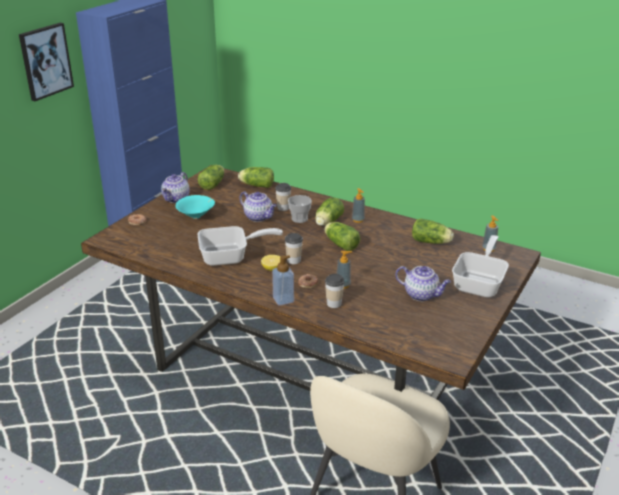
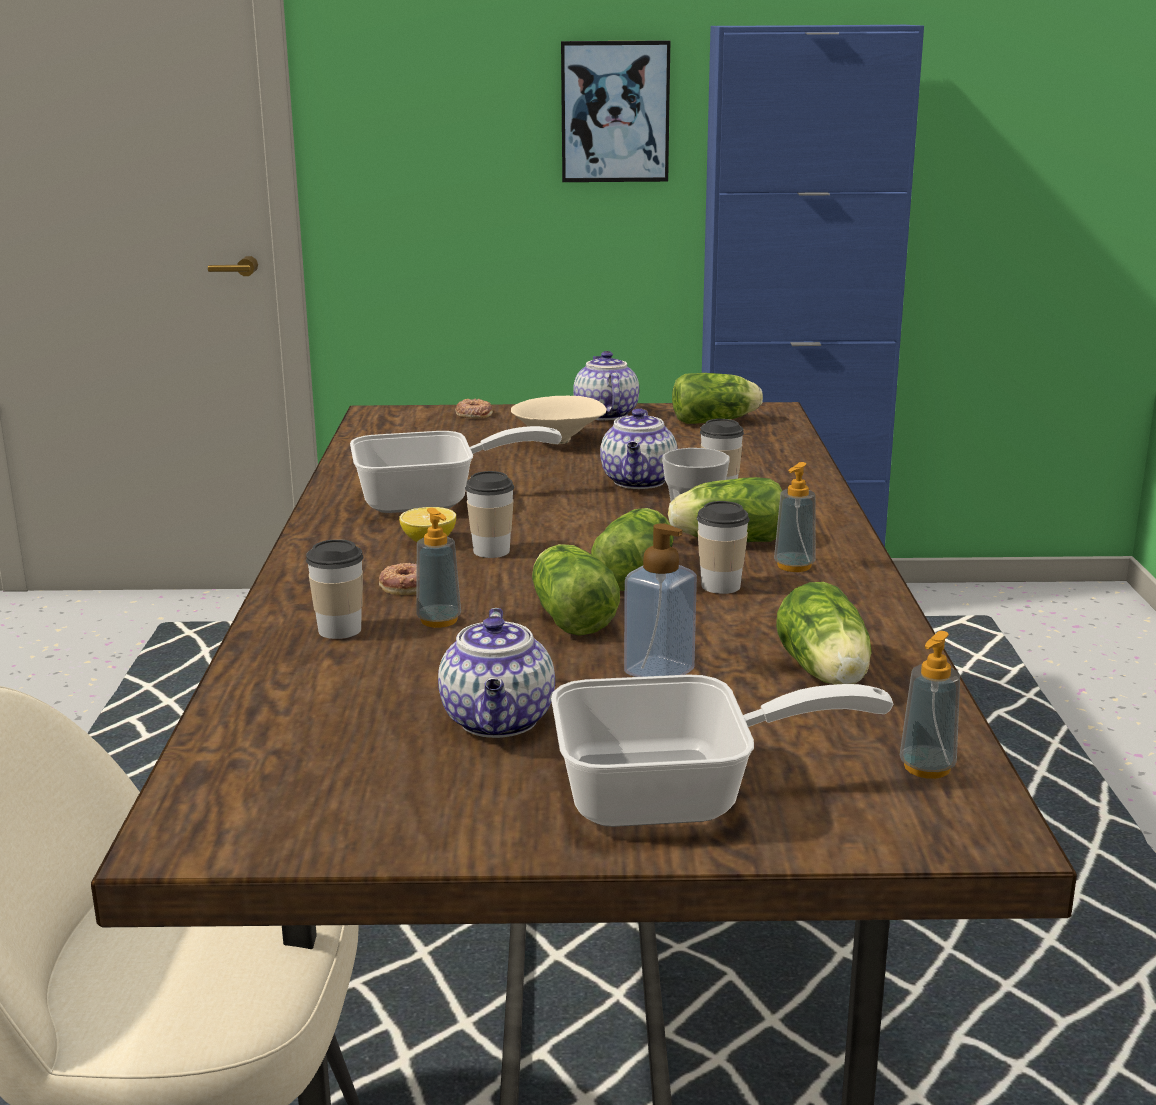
camera: 60 degrees right, 10 degrees down
(176, 199) = (604, 415): teapot -> teapot turned 90 degrees clockwise
(197, 216) = (560, 442): turquoise bowl -> beige bowl
(230, 257) = (432, 500): frying pan -> frying pan turned 60 degrees counterclockwise
(256, 185) = (779, 448): lettuce -> lettuce (570, 616)
(283, 300) = (305, 580): soap dispenser -> soap dispenser (659, 672)
(361, 235) = (720, 586): none -> cup

